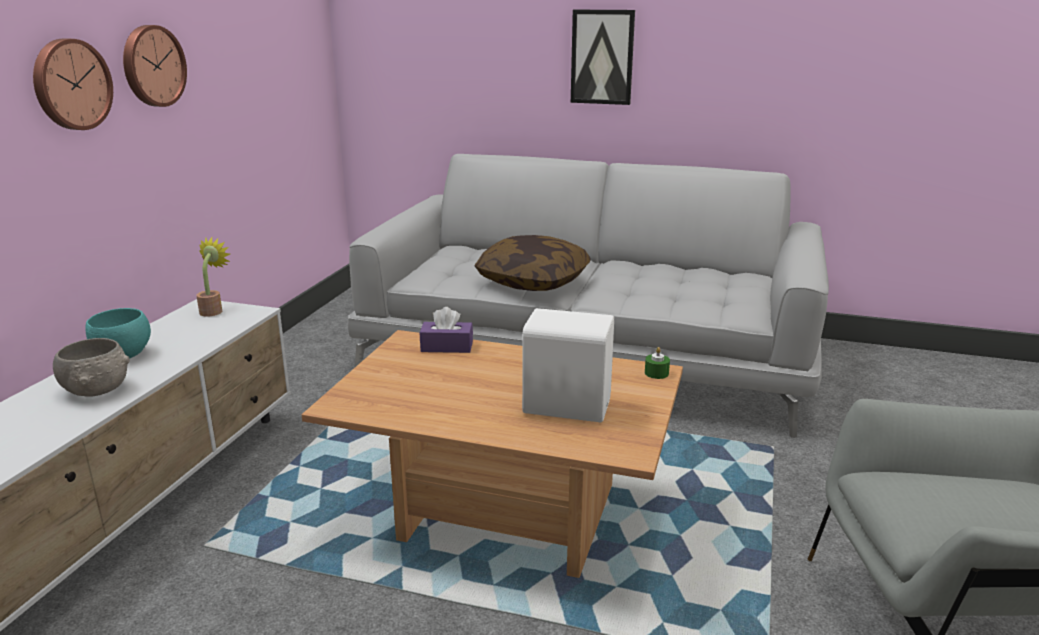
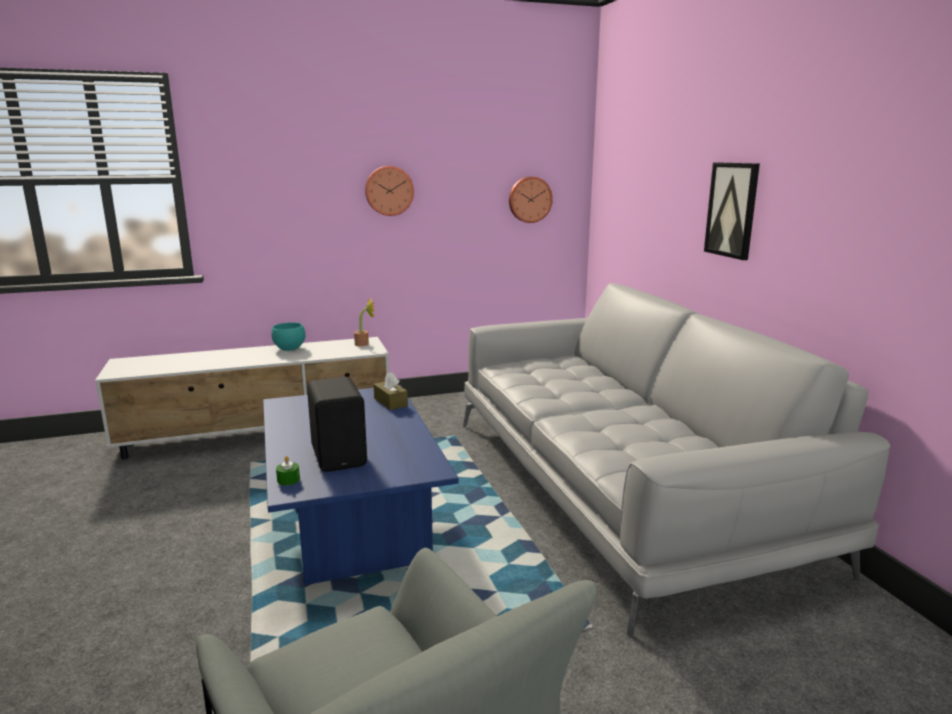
camera: 55 degrees right, 5 degrees down
(70, 84) = (323, 196): wall clock -> wall clock (529, 199)
(97, 389) = (248, 357): grey bowl -> none
(447, 347) = (390, 402): purple tissue box -> brown tissue box
(504, 516) = (353, 533): brown coffee table -> blue coffee table
(533, 281) = (553, 394): pillow -> none
(565, 406) = (340, 456): white speaker -> black speaker
(656, 373) = (430, 471): green candle -> green candle (288, 480)

